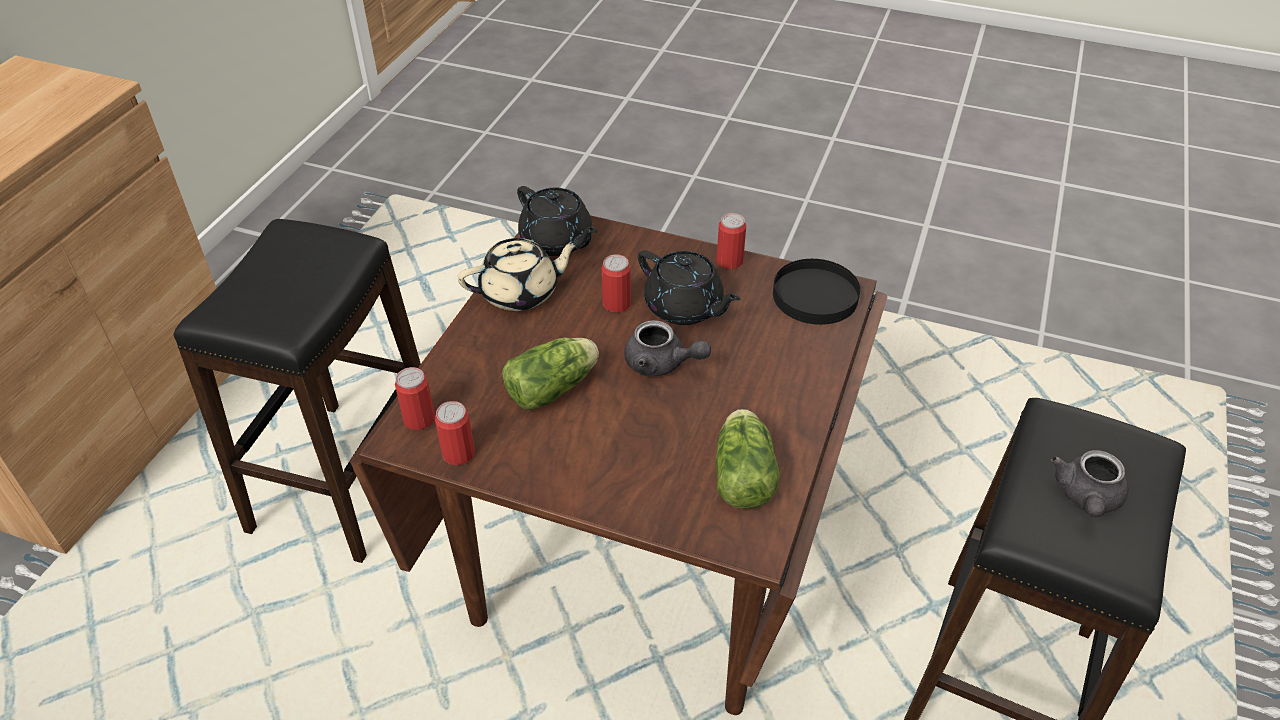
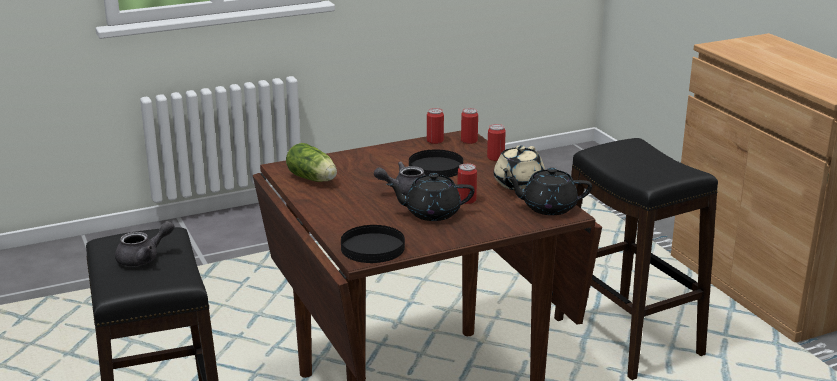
camera: 135 degrees right, 20 degrees down
(555, 387) = (436, 167): lettuce -> black plate
(729, 261) = (444, 240): can -> can (495, 158)
(1086, 498) = (144, 258): grey teapot -> grey teapot turned 75 degrees clockwise

